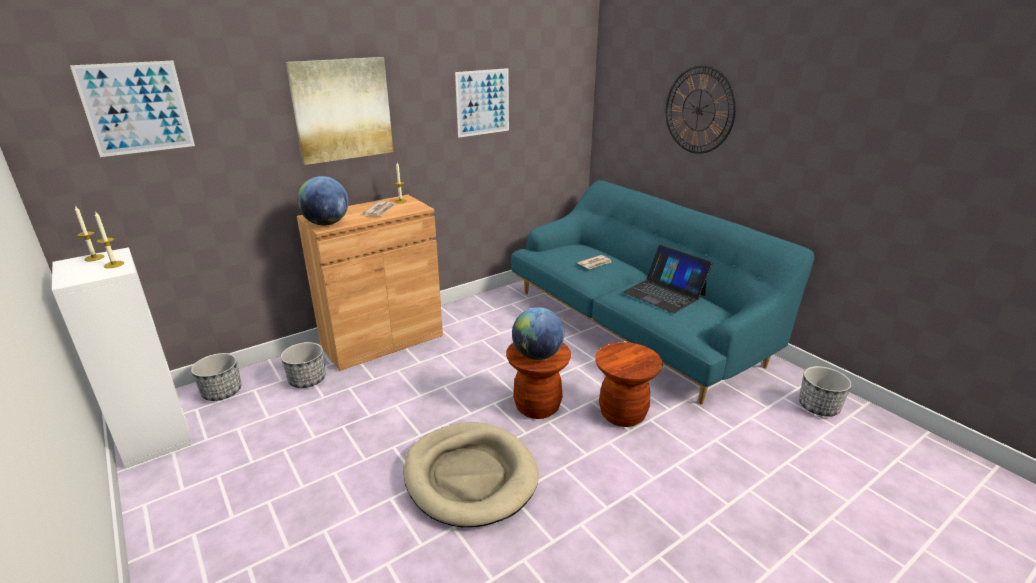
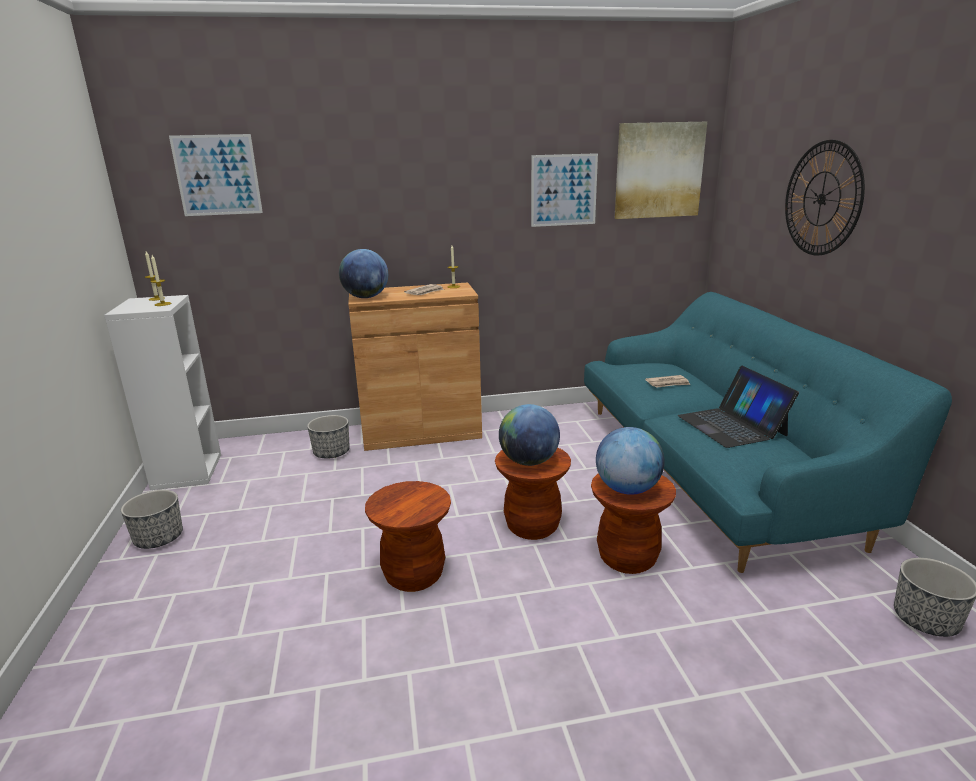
camera: 25 degrees right, 5 degrees down
(222, 392) = (259, 448): planter -> planter (159, 539)
(342, 110) = (404, 188): picture -> picture (658, 170)
(470, 476) = (414, 575): beige dog bed -> brown stool
(627, 362) = (627, 489): none -> globe

